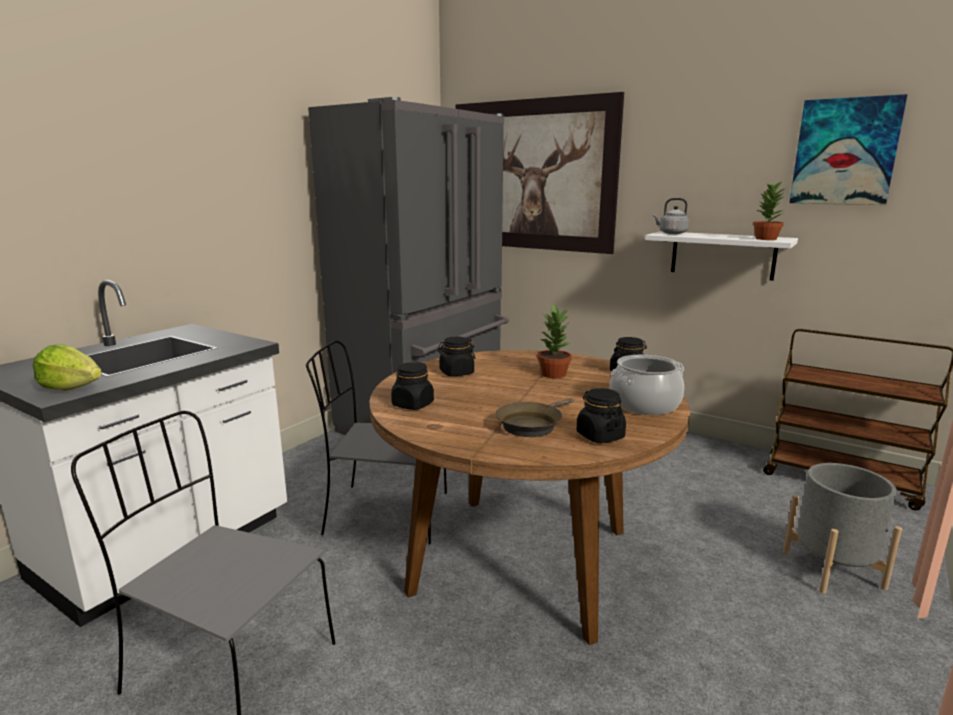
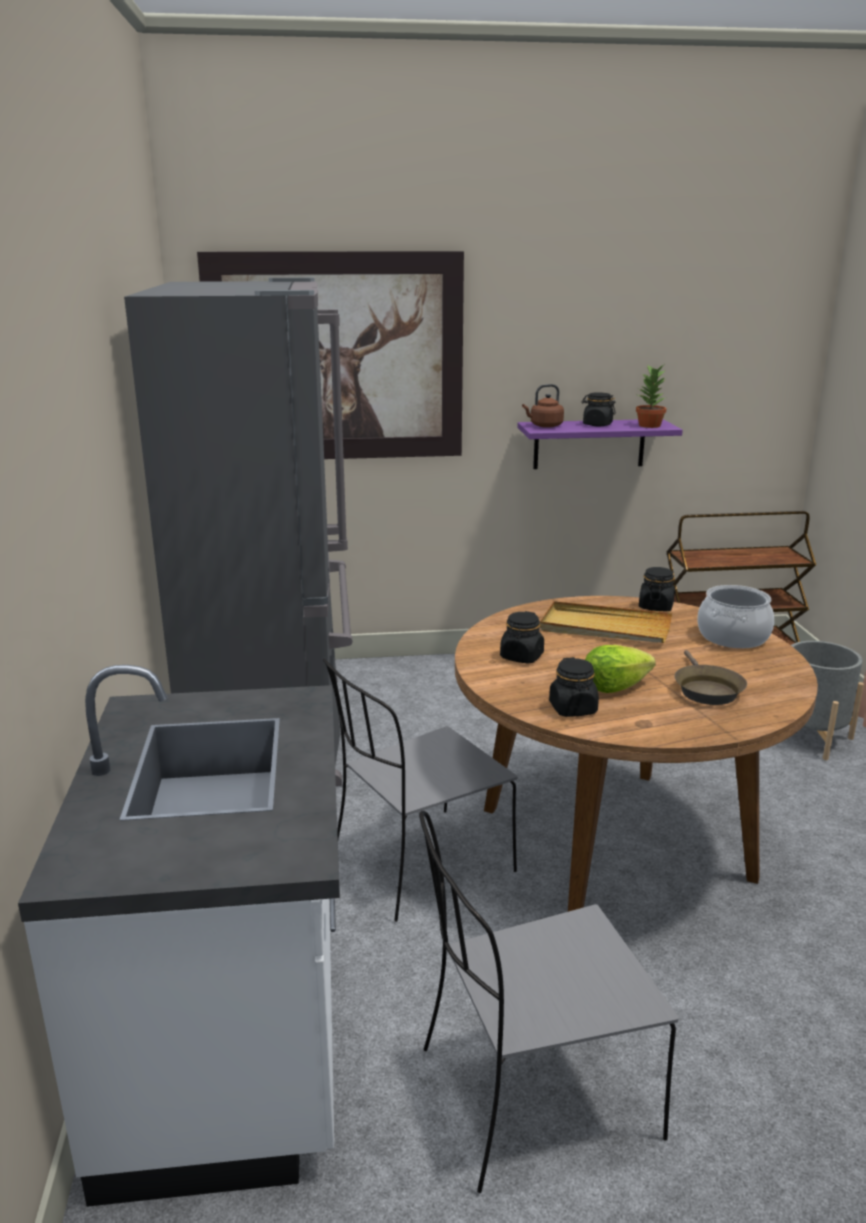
camera: 40 degrees left, 5 degrees up
(71, 388) = (286, 842): lettuce -> lettuce (614, 687)
(554, 374) = (605, 628): potted plant -> beige tray
(600, 436) = (768, 680): black jar -> black jar (597, 424)
(671, 233) = (544, 426): grey kettle -> brown kettle
(722, 255) = (589, 444): white shelf -> purple shelf
(845, 152) = (700, 329): picture -> none

